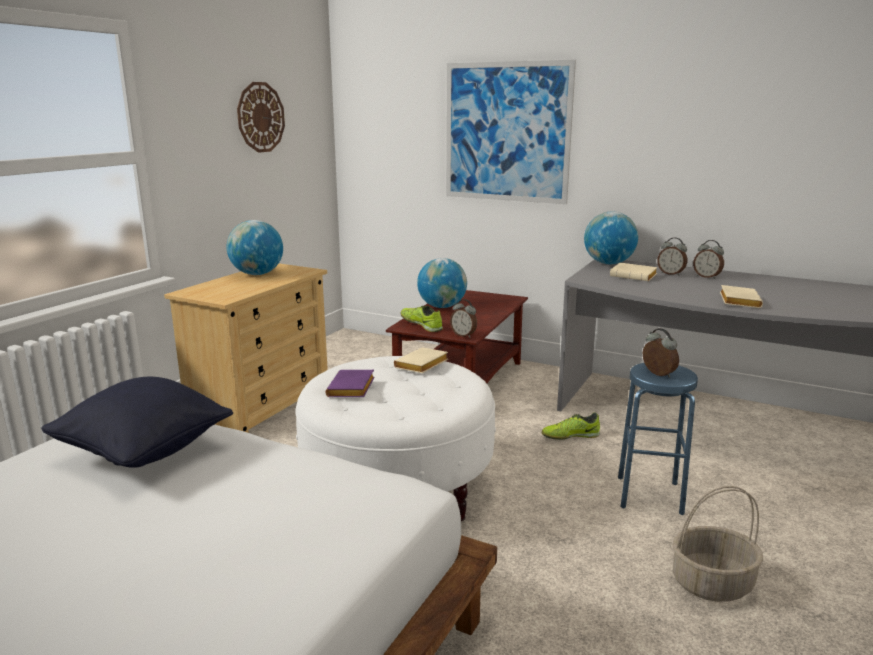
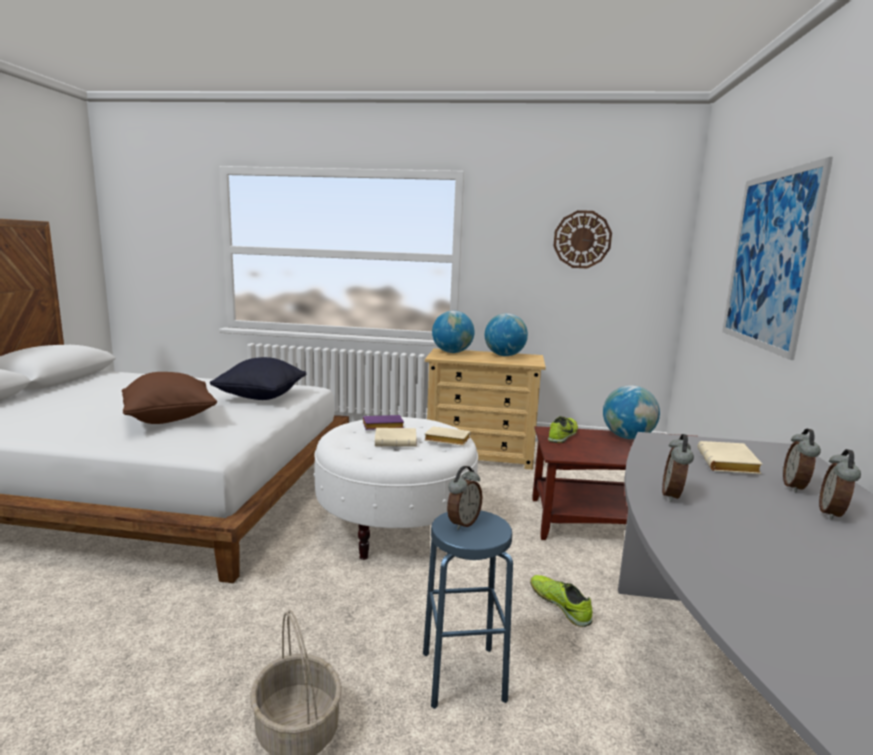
camera: 70 degrees right, 5 degrees down
(217, 534) = (170, 419): none -> brown pillow
(463, 335) = (556, 453): alarm clock -> alarm clock (673, 496)
(608, 263) = (775, 450): globe -> globe (452, 352)
(737, 301) = (702, 530): beige book -> beige book (397, 441)

